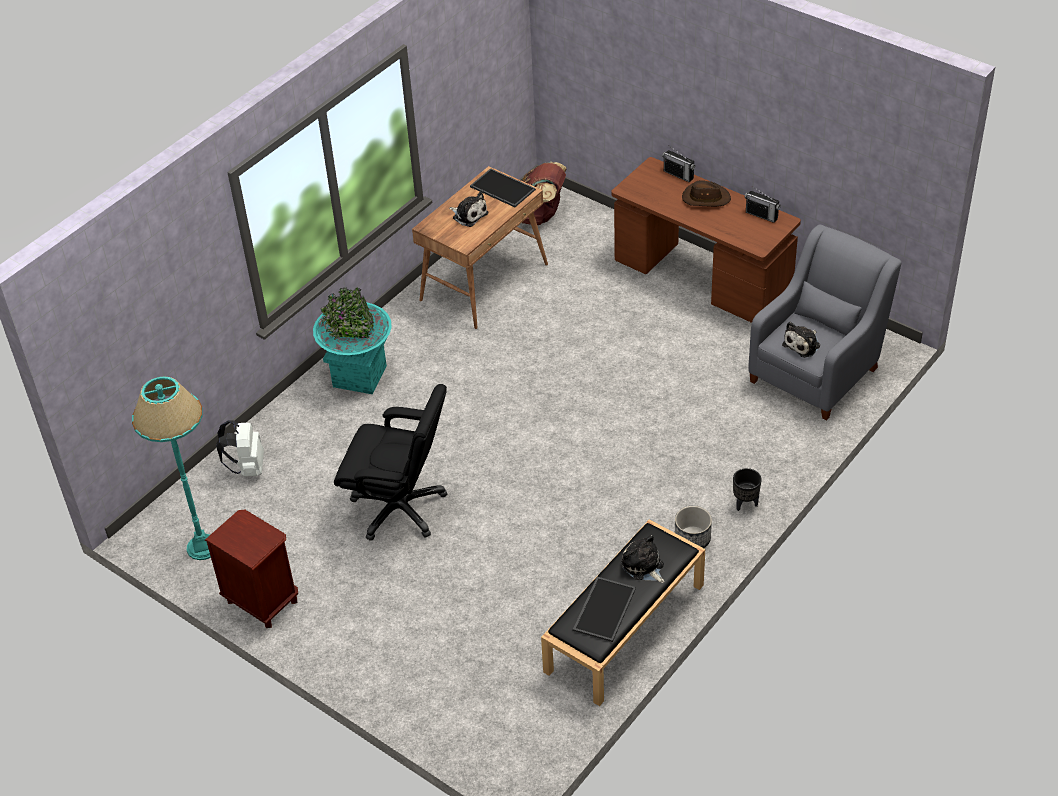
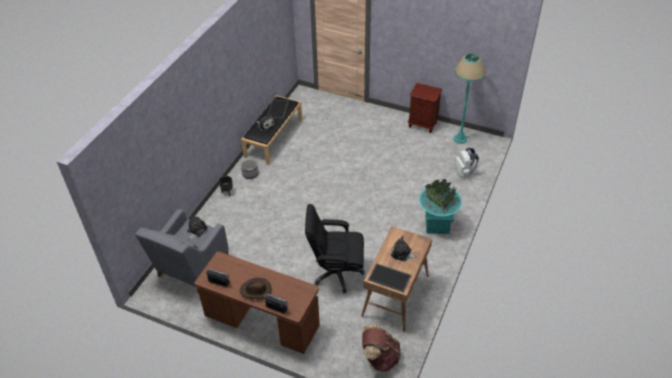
camera: 165 degrees right, 0 degrees up
(400, 508) = (384, 166): black office chair -> black office chair (336, 273)

